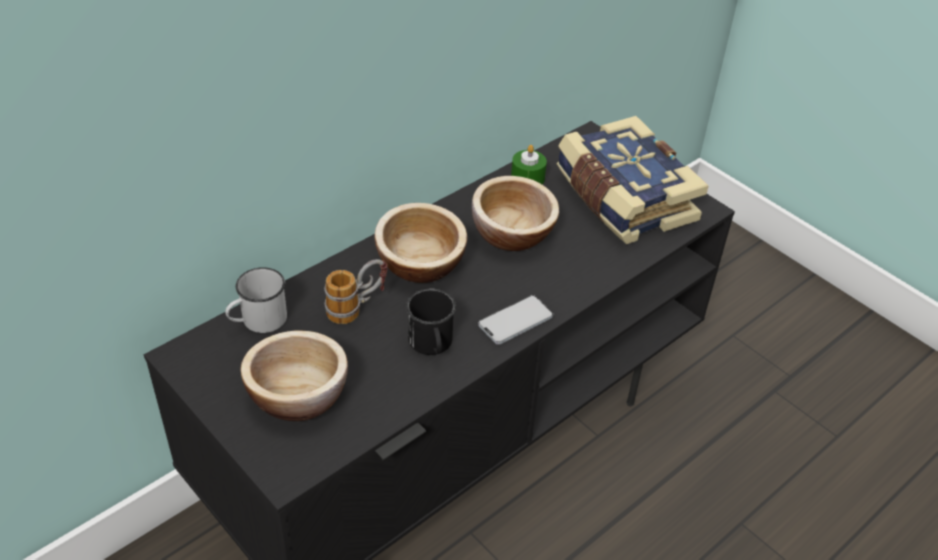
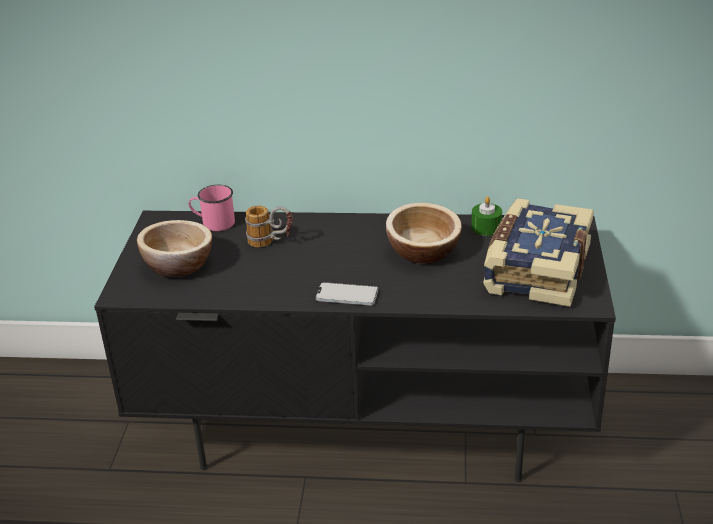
camera: 50 degrees right, 10 degrees down
(258, 321) = (213, 223): white mug -> pink mug
(420, 264) = (340, 239): bowl -> none
(432, 345) = (280, 280): black mug -> none

